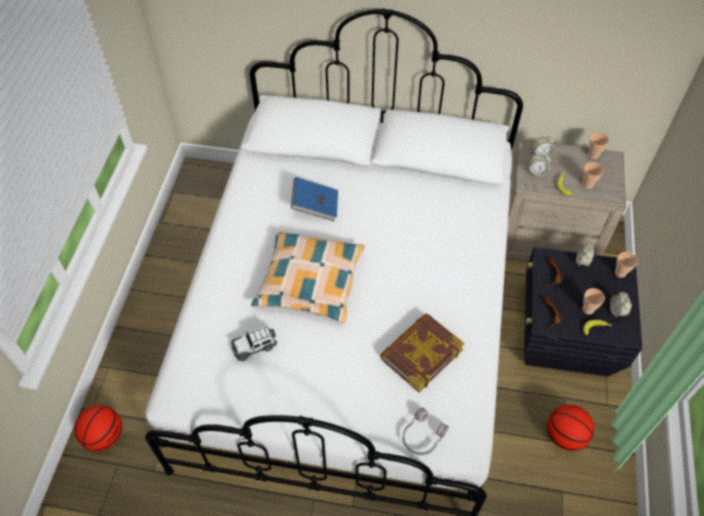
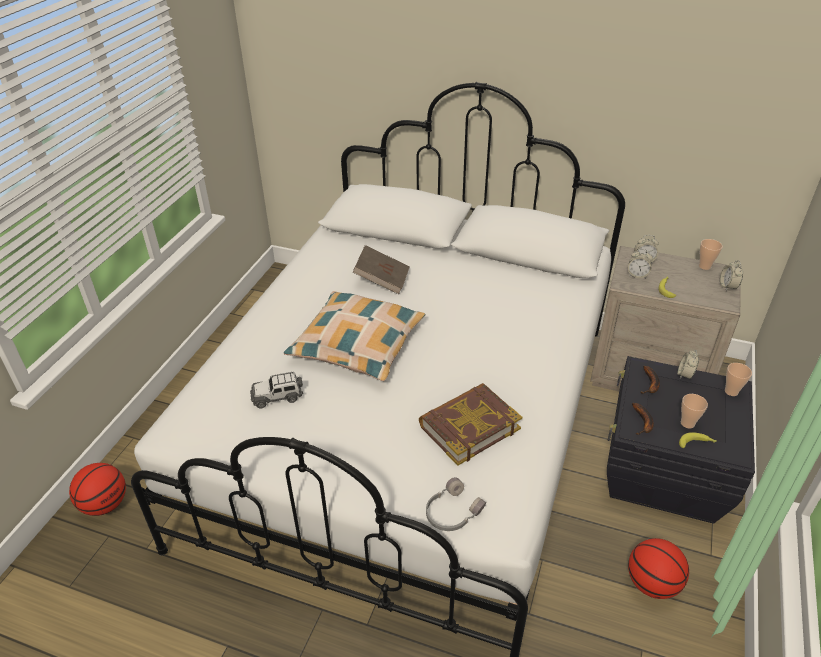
camera: 10 degrees right, 15 degrees down
(315, 206) = (382, 280): blue book -> brown book
(587, 184) = (695, 291): cup -> none
(617, 311) = (724, 429): alarm clock -> alarm clock (727, 286)

